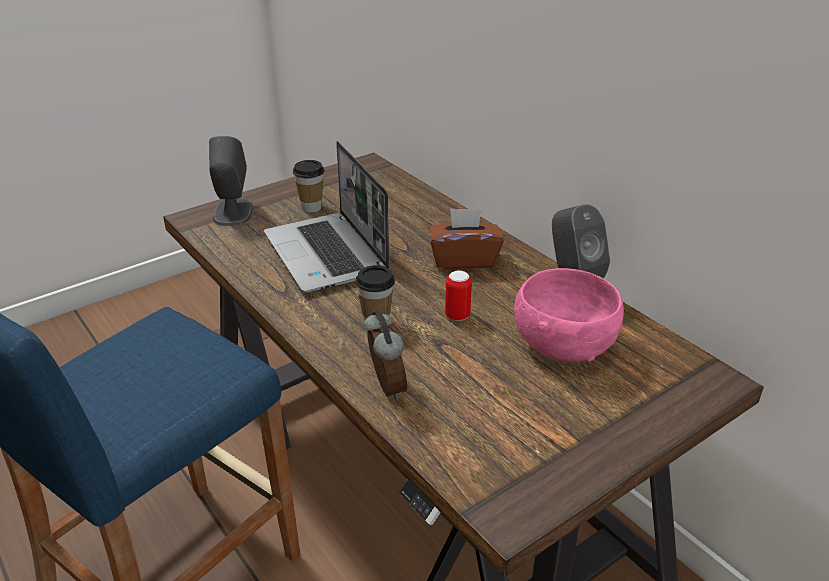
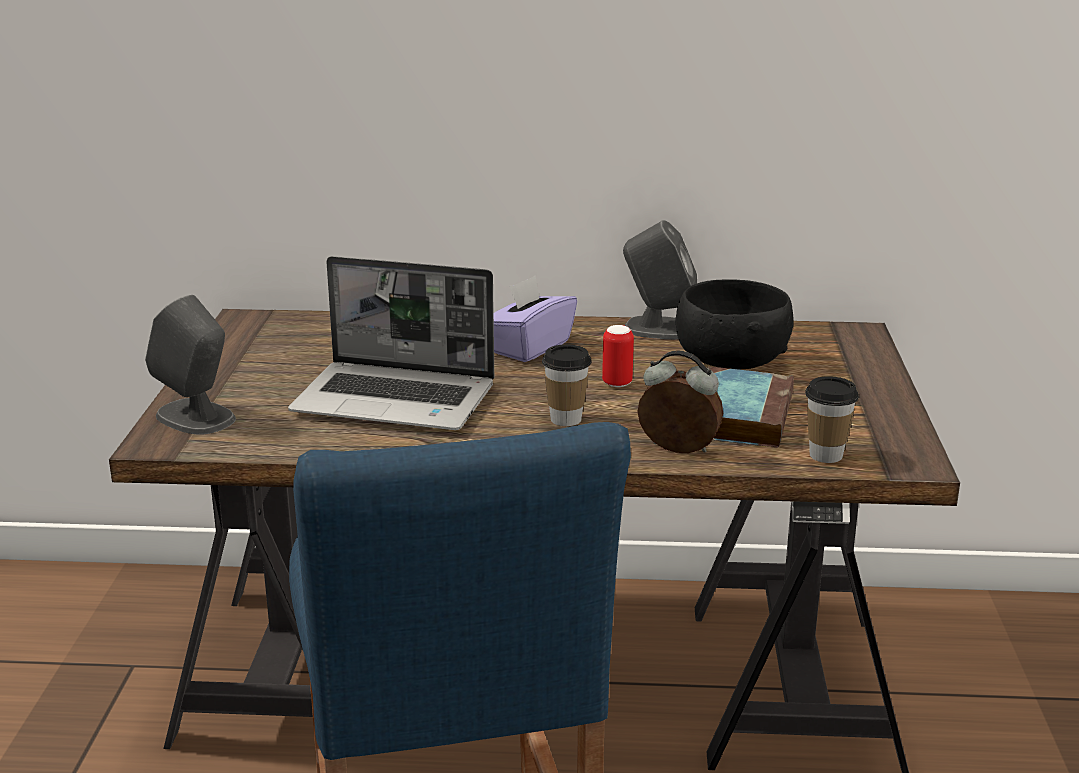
camera: 50 degrees left, 10 degrees down
(311, 207) = (278, 376): cup -> cup (825, 455)
(464, 260) = (529, 347): brown tissue box -> purple tissue box
(477, 390) = (740, 415): none -> book
(562, 345) = (730, 362): pink bowl -> black bowl

